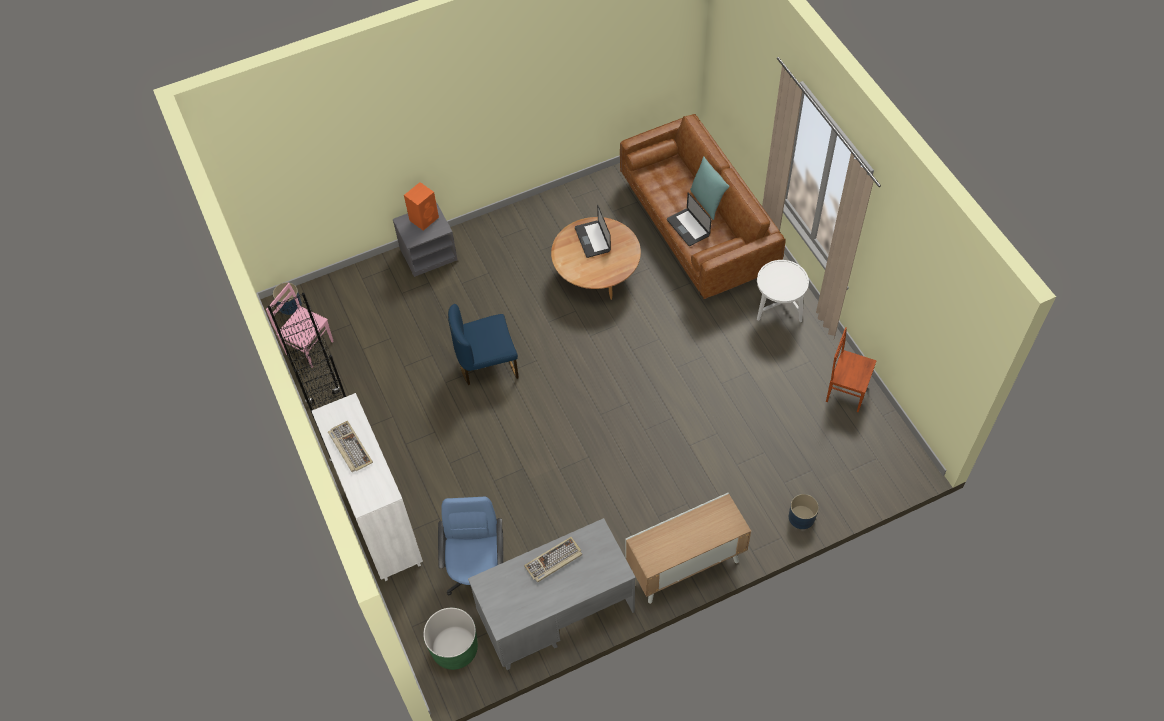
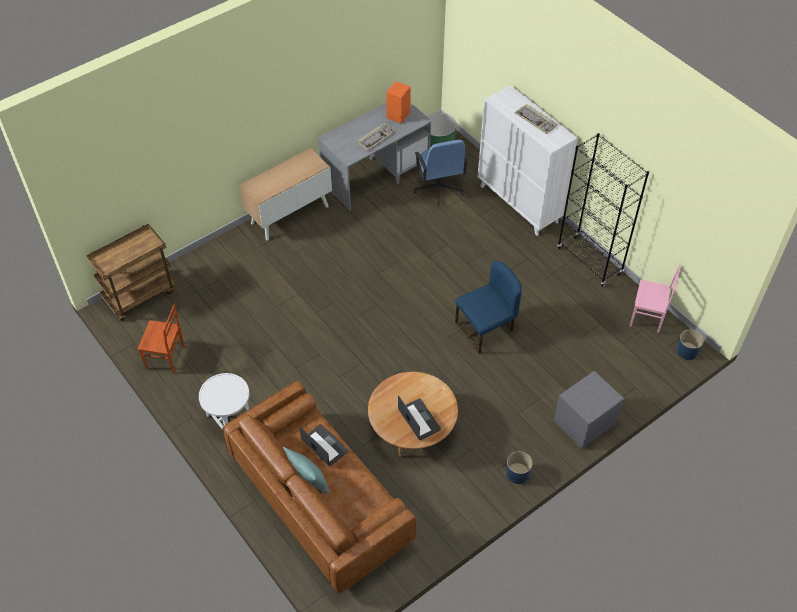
camera: 165 degrees right, 5 degrees down
(424, 218) = (592, 404): orange speaker -> orange speaker (398, 115)
(801, 517) = (204, 258): blue planter -> blue planter (517, 473)
(881, 477) = (140, 295): none -> brown cart

